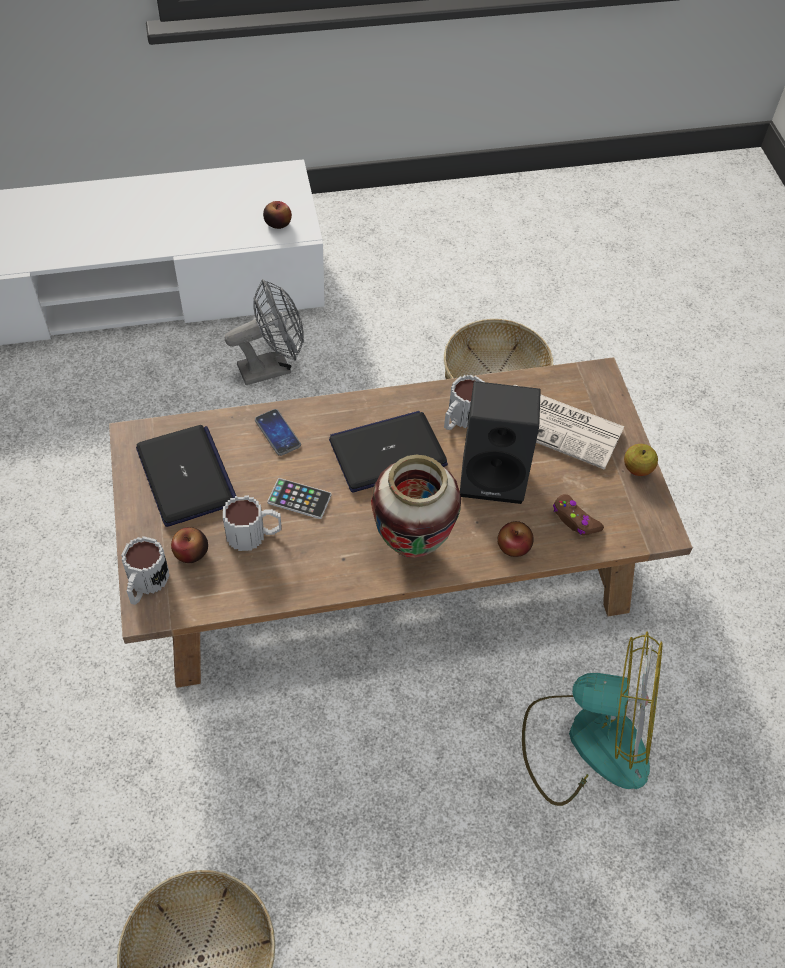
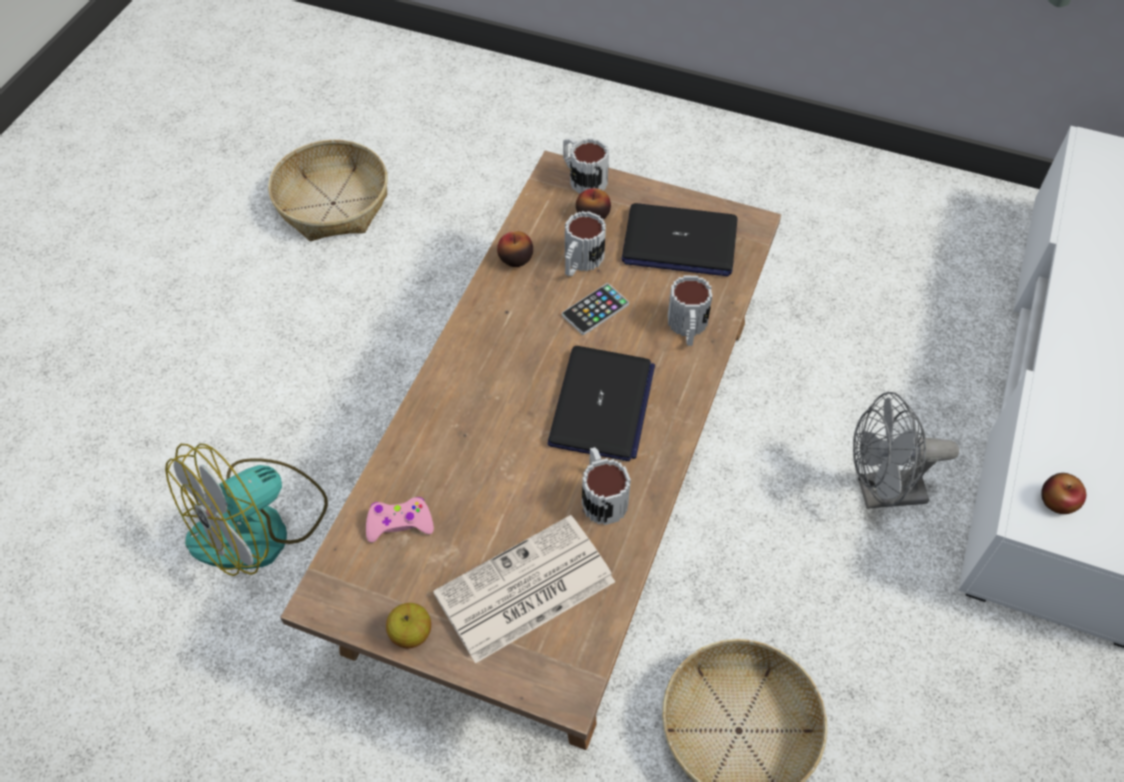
camera: 125 degrees right, 0 degrees up
(272, 367) = (880, 493): grey fan -> grey fan turned 75 degrees clockwise
(277, 433) = (687, 328): phone -> mug
(412, 545) = (480, 368): vase -> none
(495, 474) = (507, 484): black speaker -> none
(513, 546) = (414, 449): apple -> apple (515, 258)
(575, 520) = (399, 523): brown game controller -> pink game controller

